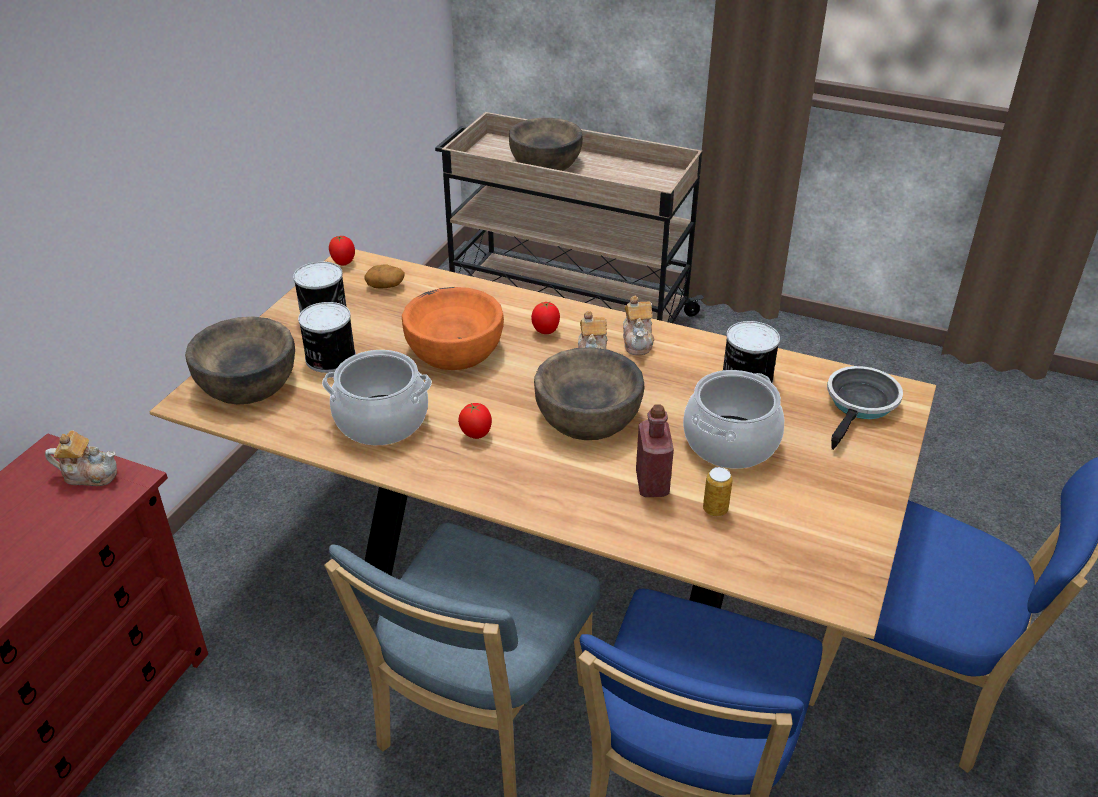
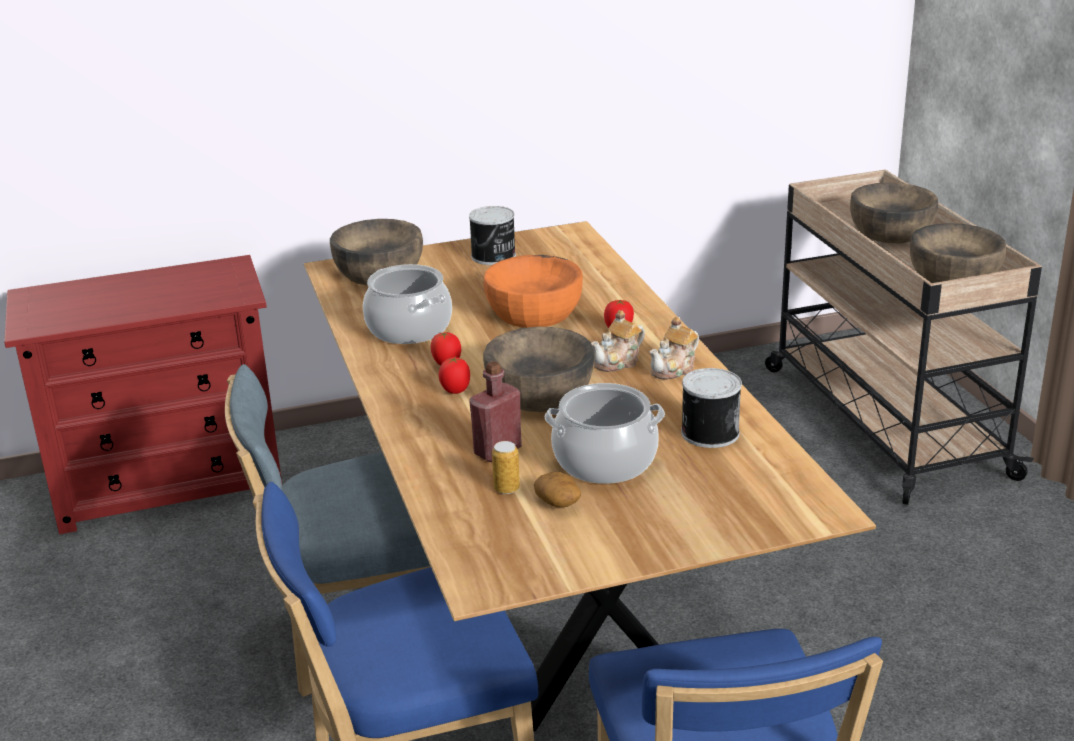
camera: 50 degrees right, 10 degrees down
(89, 474) = (231, 283): teapot -> none
(329, 358) = (448, 281): can -> none
(343, 263) = (566, 231): tomato -> tomato (456, 391)
(386, 285) = (566, 256): potato -> potato (558, 502)
(640, 181) = (953, 276): none -> brown bowl
(860, 405) = (767, 498): frying pan -> none

